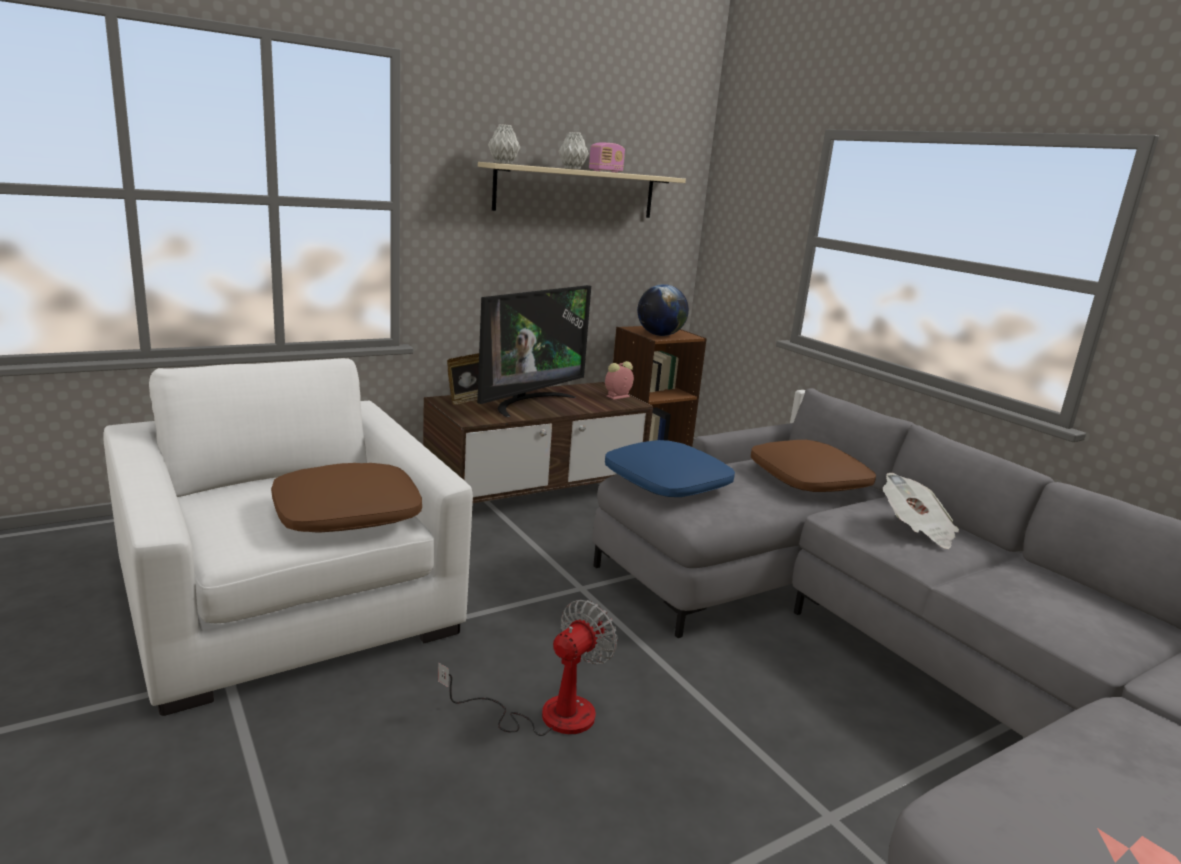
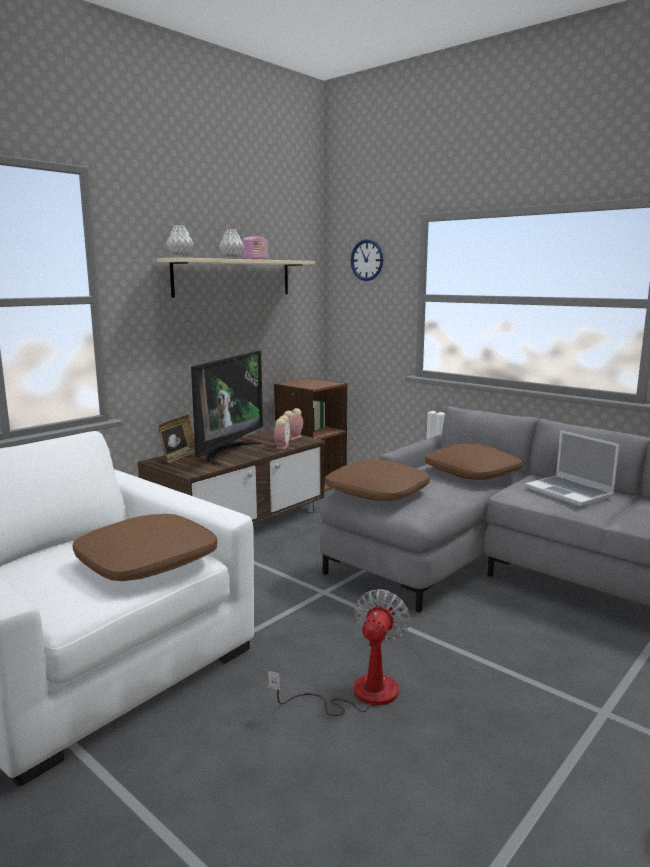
camera: 15 degrees left, 5 degrees down
(596, 405) = (282, 446): none -> alarm clock
(660, 335) = (312, 385): globe -> none
(667, 483) = (378, 492): blue pillow -> brown pillow
(755, 183) = (367, 260): none -> wall clock
(916, 530) = (570, 492): newspaper -> laptop

